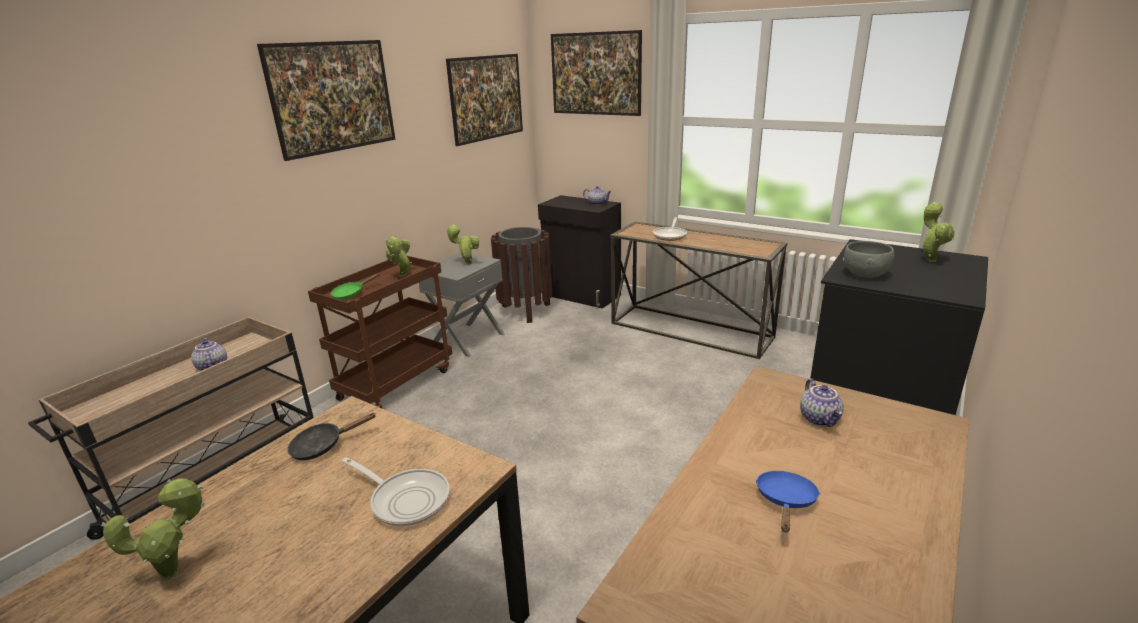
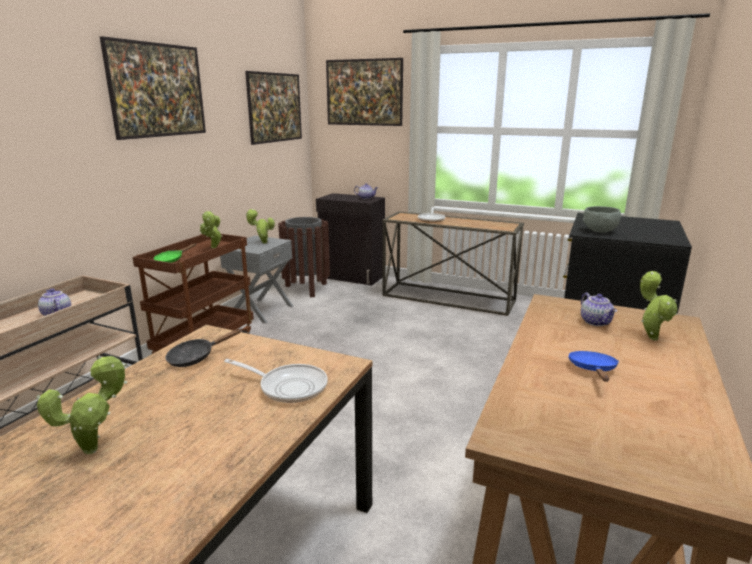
camera: 10 degrees left, 5 degrees down
(930, 260) = (641, 222): potted plant -> potted plant (651, 337)

